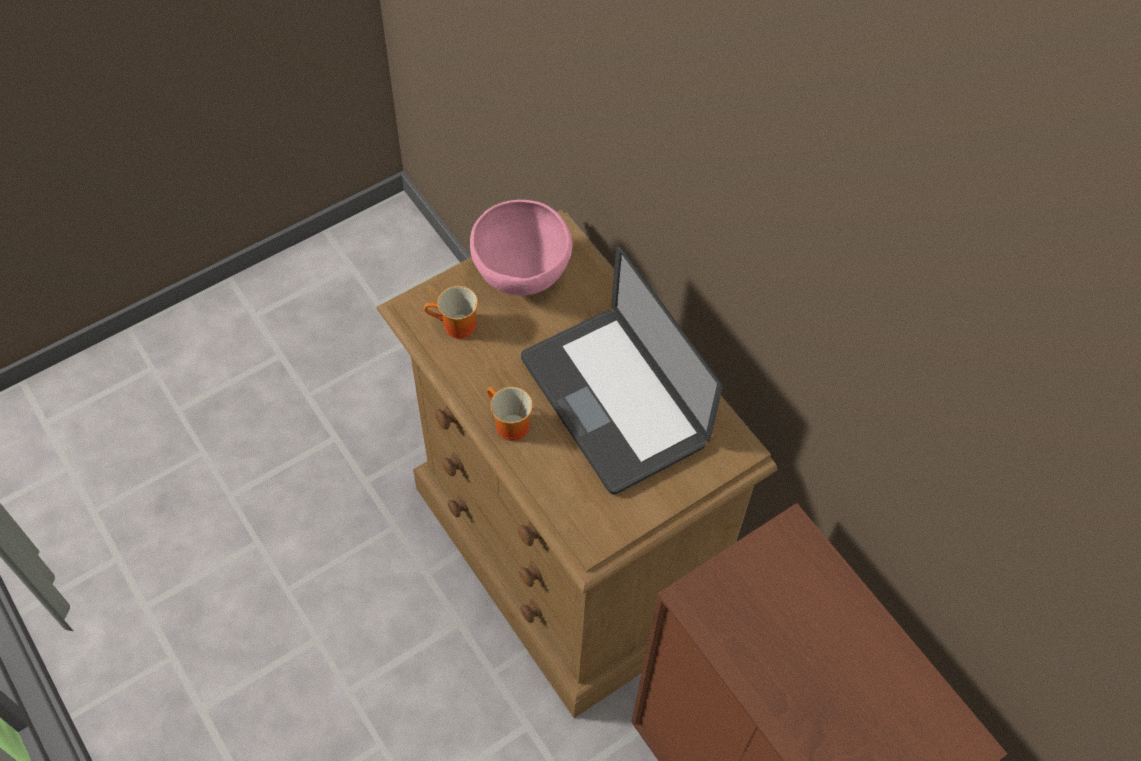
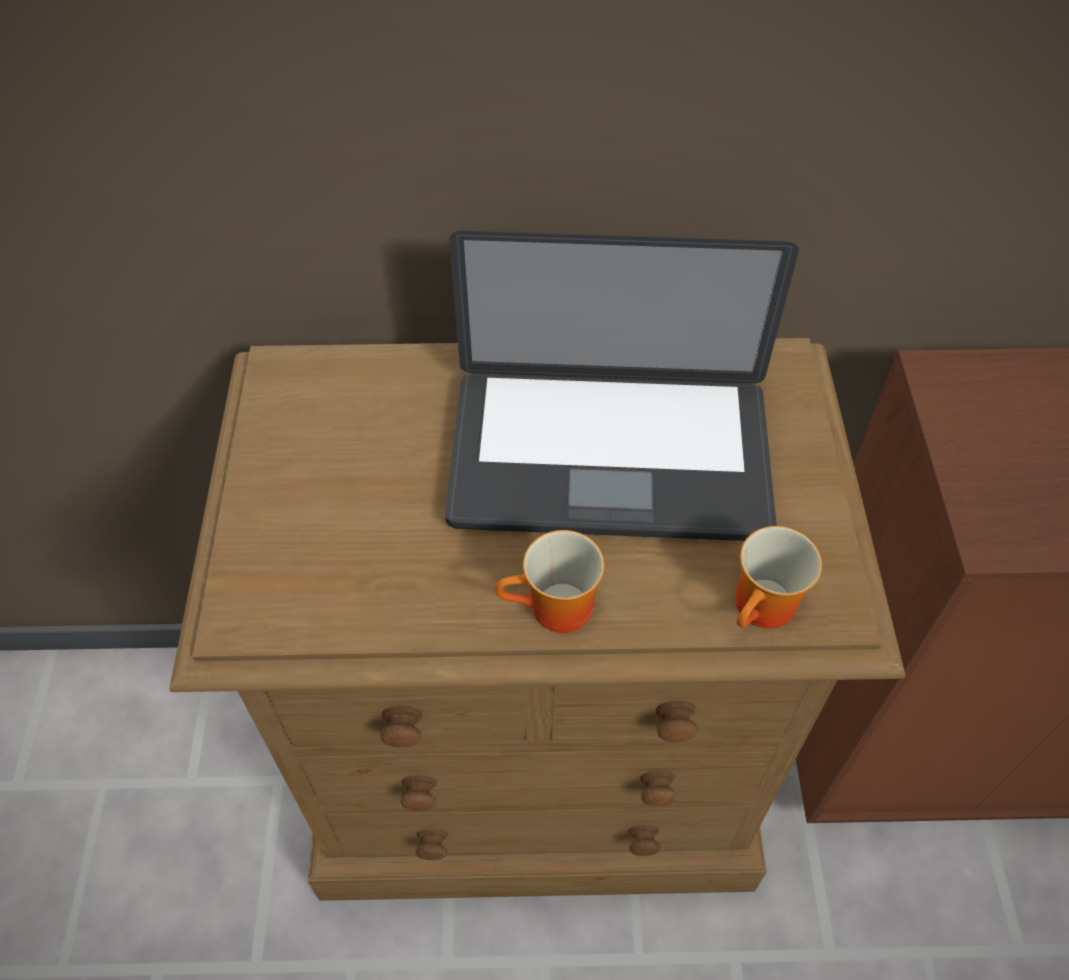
camera: 55 degrees left, 5 degrees down
(455, 327) = (319, 587): mug -> mug (765, 610)
(520, 274) = (303, 452): pink bowl -> none

